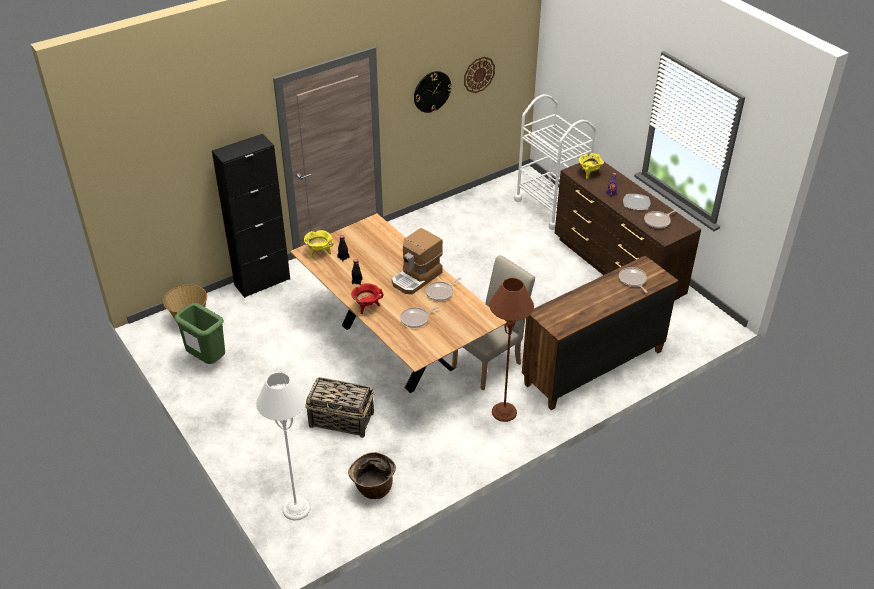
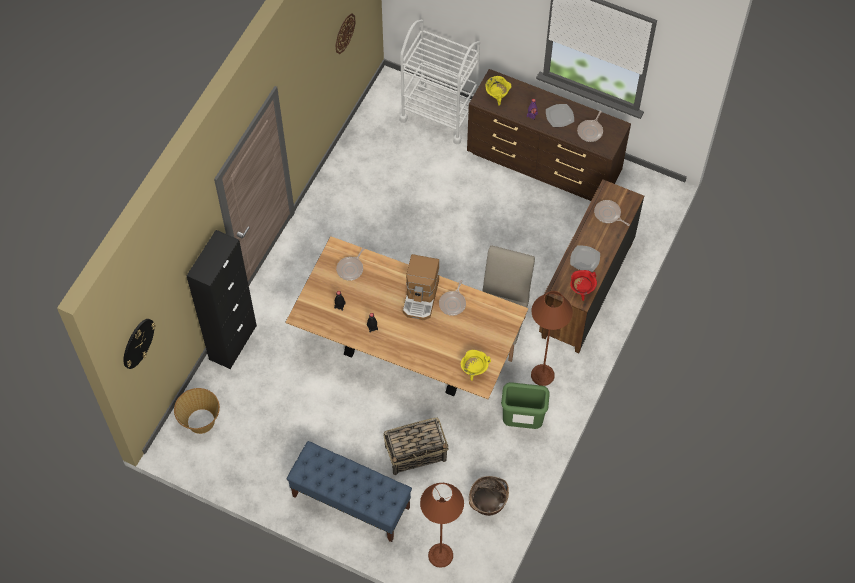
camera: 30 degrees left, 20 degrees up
(206, 360) = (251, 455): green trash can -> green trash can (522, 422)
(255, 429) = (350, 501): none -> blue bench
(296, 509) = (440, 555): white floor lamp -> brown floor lamp
(319, 252) = (313, 310): yellow cooking pot -> yellow cooking pot (474, 370)
(367, 307) = (401, 352): red cooking pot -> red cooking pot (581, 290)
(416, 319) = (452, 343): frying pan -> frying pan (351, 269)
(432, 91) = (315, 79): wall clock -> wall clock (138, 343)
(585, 302) = (585, 259): none -> plate

